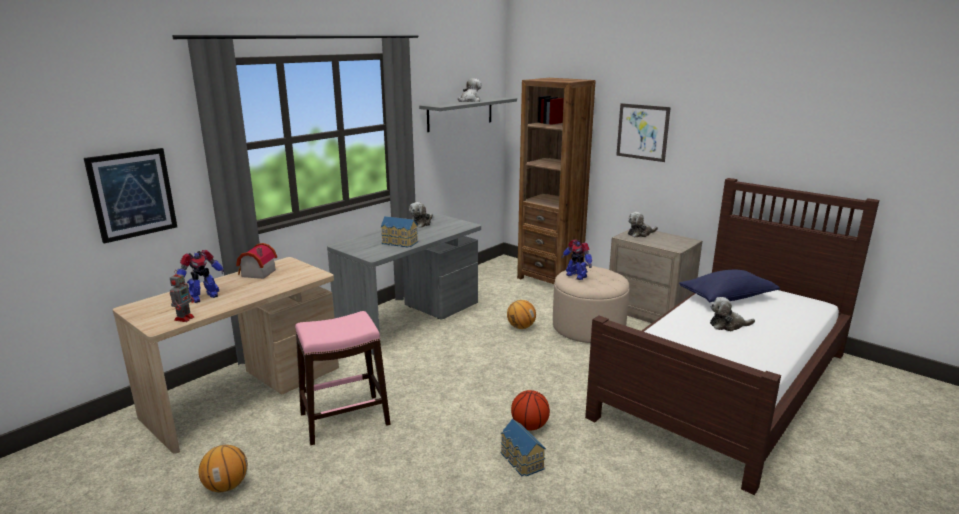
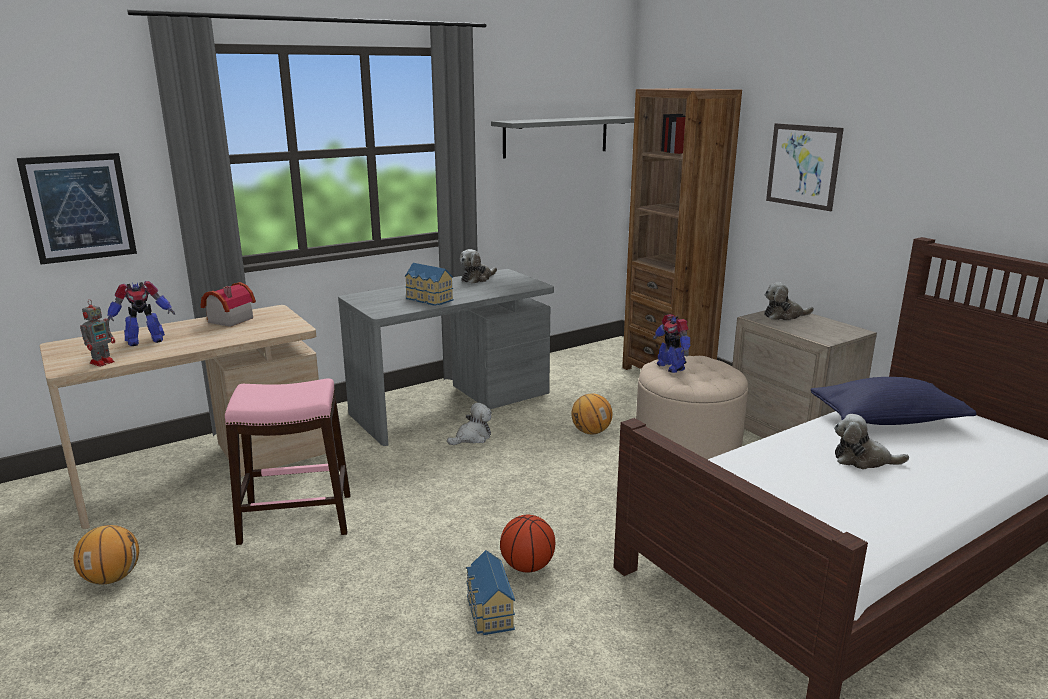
camera: 15 degrees right, 0 degrees up
(470, 101) = (567, 119): plush toy -> plush toy (472, 437)

